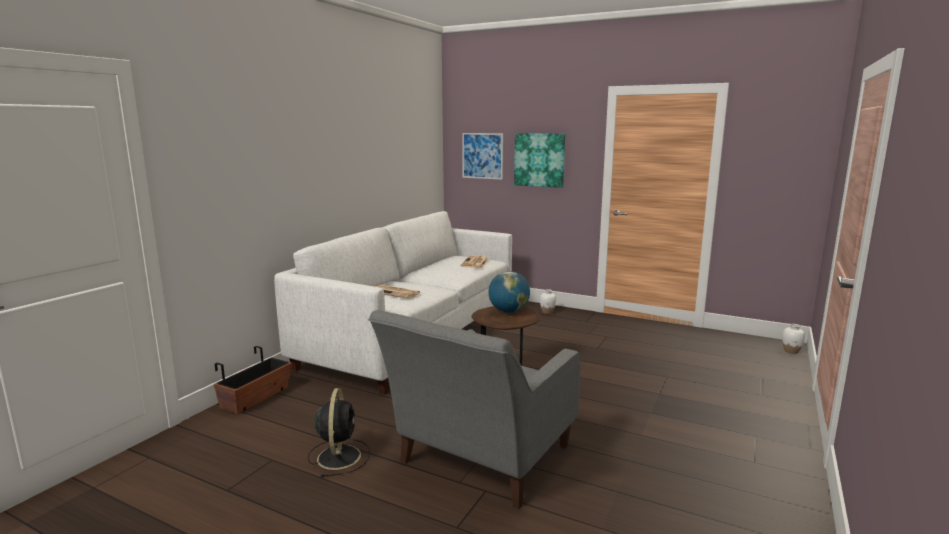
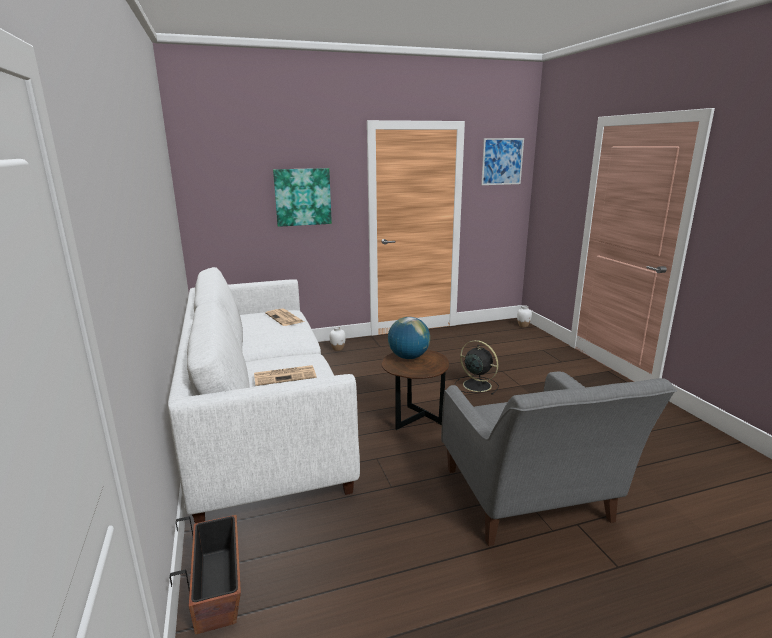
camera: 45 degrees left, 5 degrees up
(339, 456) = (435, 581): black fan -> black fan (476, 385)
(482, 156) = (232, 197): picture -> picture (502, 161)

